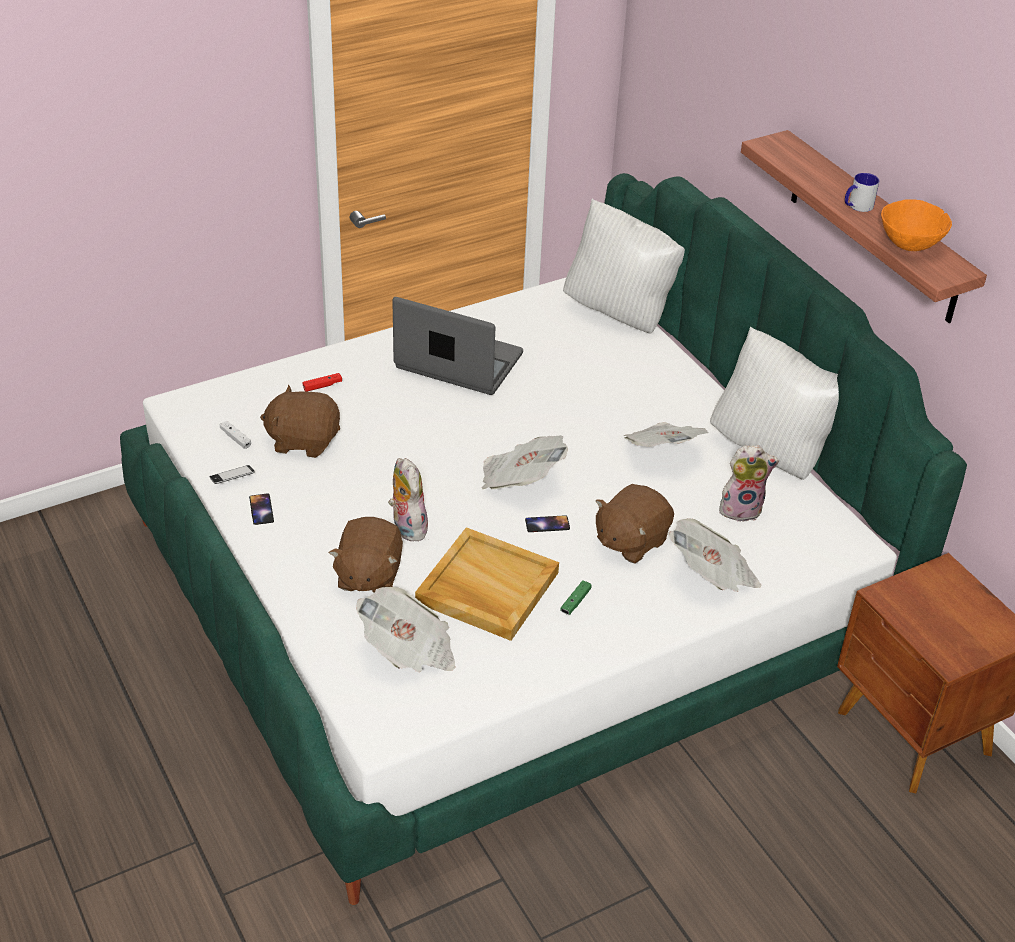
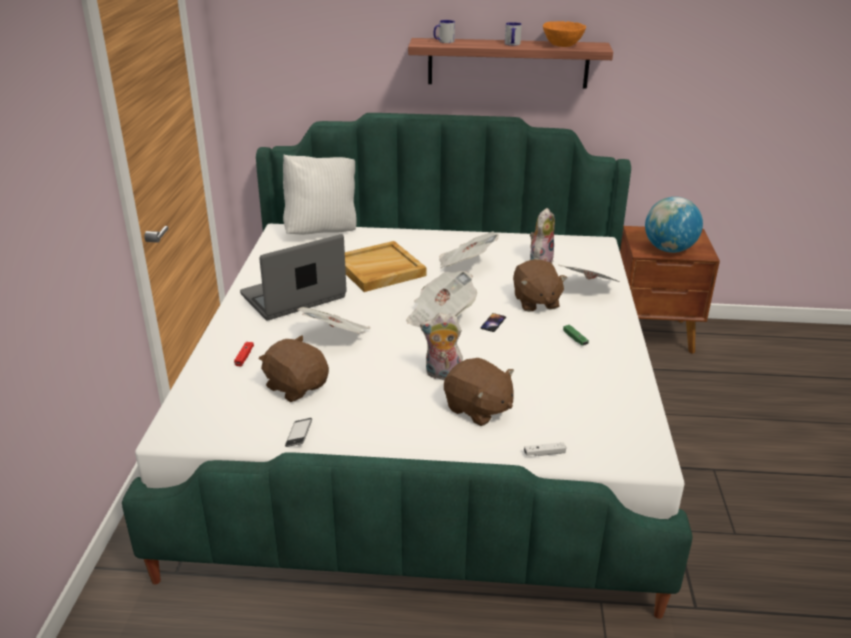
camera: 55 degrees left, 10 degrees down
(235, 438) = (253, 417): white game controller -> white game controller (544, 453)
(261, 509) = (353, 433): phone -> none
(303, 440) = (296, 386): brown plush toy -> brown plush toy turned 90 degrees clockwise
(409, 650) = (572, 418): newspaper -> newspaper (337, 337)
(486, 587) = (533, 366): beige tray -> beige tray (379, 270)
(772, 451) = (500, 236): white pillow -> none
(798, 156) = (443, 41): none -> mug
(921, 620) = (669, 249): none -> globe

